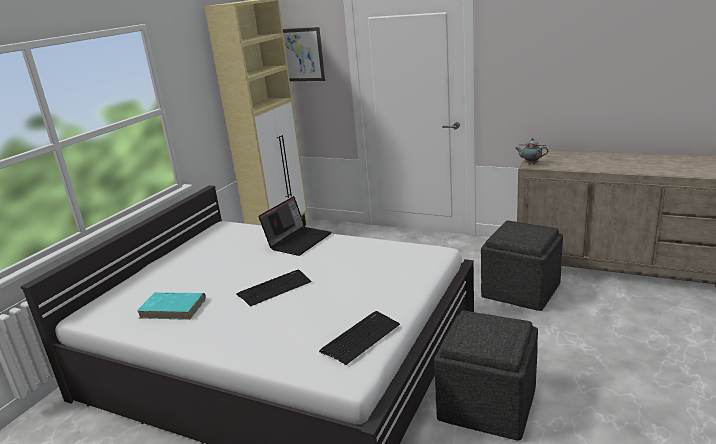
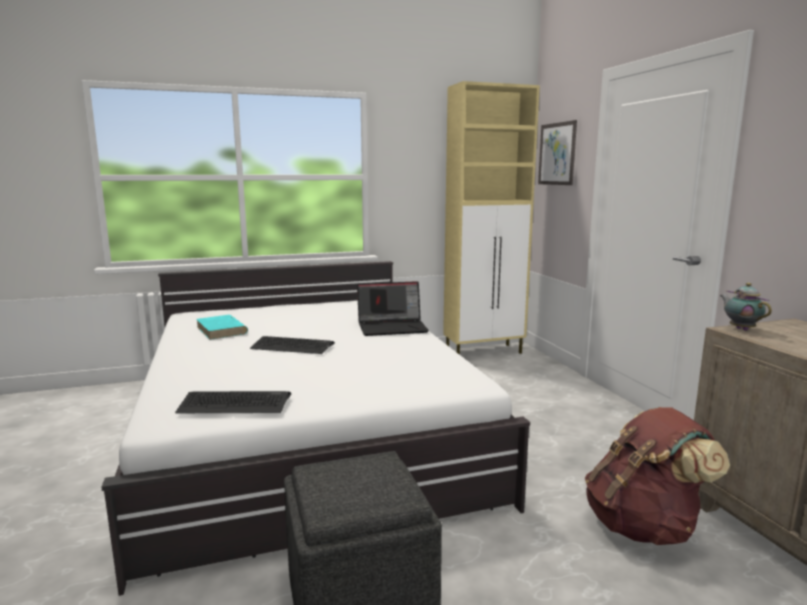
camera: 45 degrees right, 10 degrees down
(521, 290) = (643, 526): grey ottoman -> brown backpack

